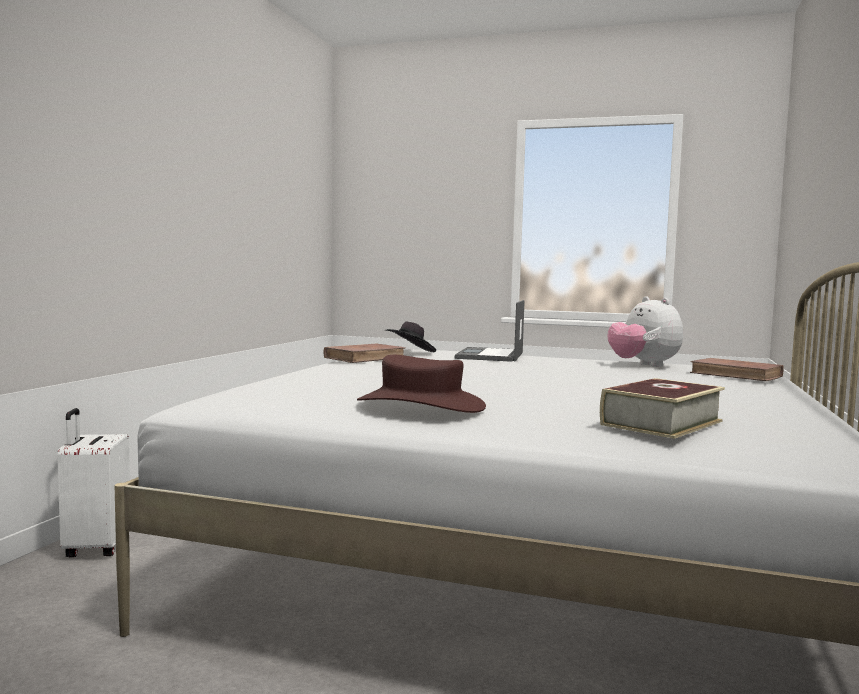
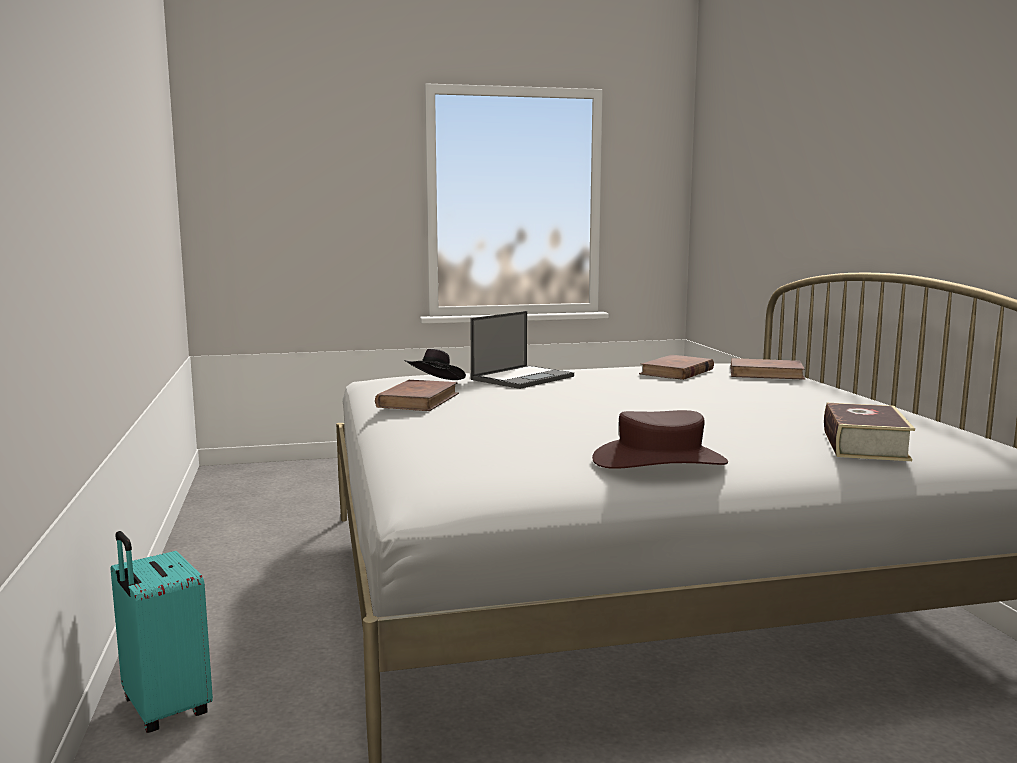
camera: 30 degrees left, 5 degrees up
(95, 547) = (164, 709): white suitcase -> turquoise suitcase
(490, 356) = (523, 378): laptop -> laptop turned 120 degrees counterclockwise
(643, 365) = (676, 372): plush toy -> brown book

